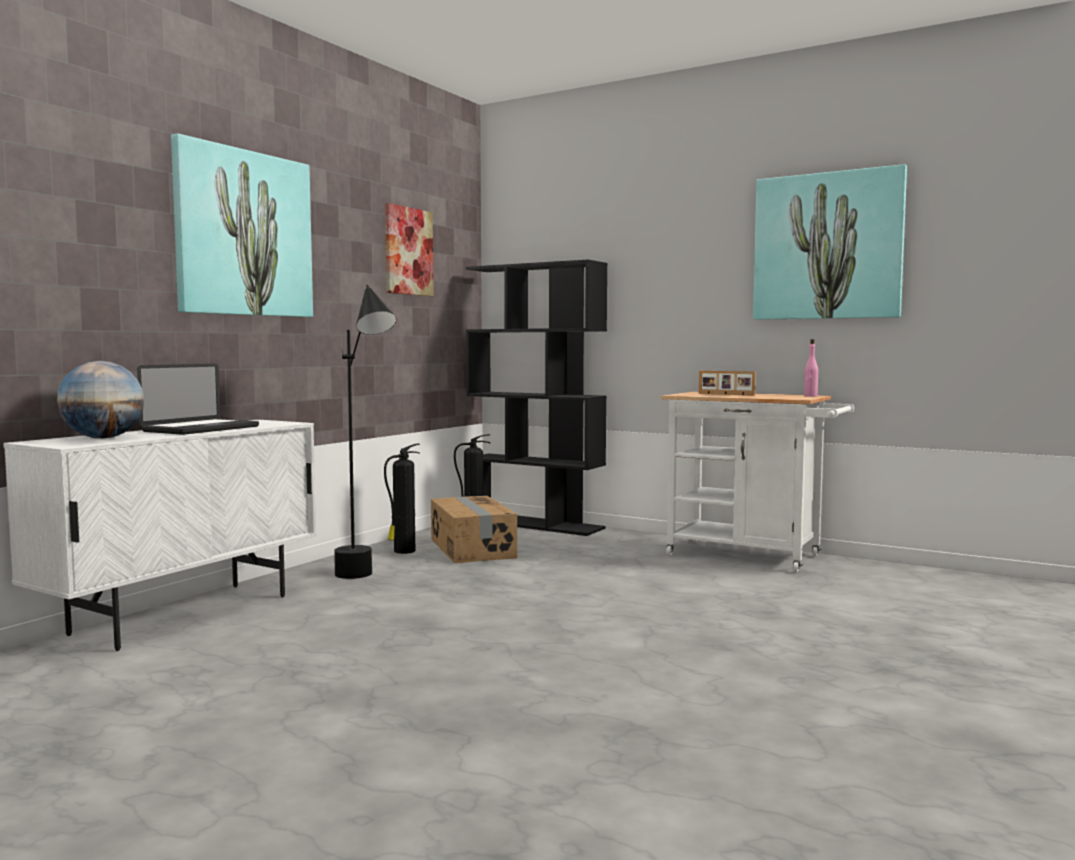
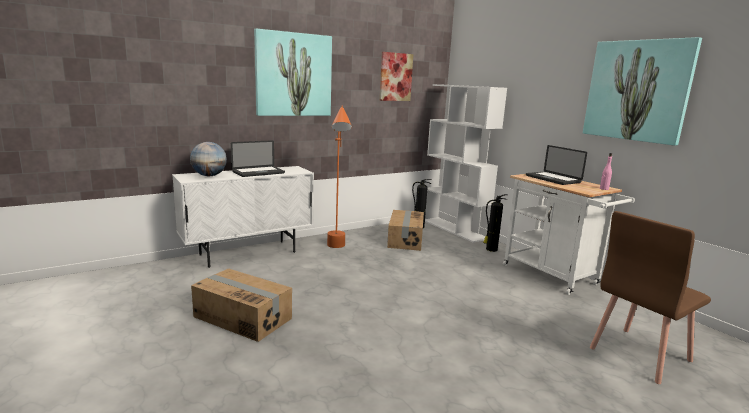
camera: 25 degrees right, 10 degrees up
(304, 708) = (243, 317): none -> cardboard box
(366, 580) = (337, 250): black floor lamp -> orange floor lamp
(403, 551) = (371, 235): fire extinguisher -> fire extinguisher (491, 249)
(536, 524) = (454, 229): black bookcase -> white bookcase
(725, 394) = (552, 179): picture frame -> laptop
(958, 616) = (639, 354): none -> brown chair

